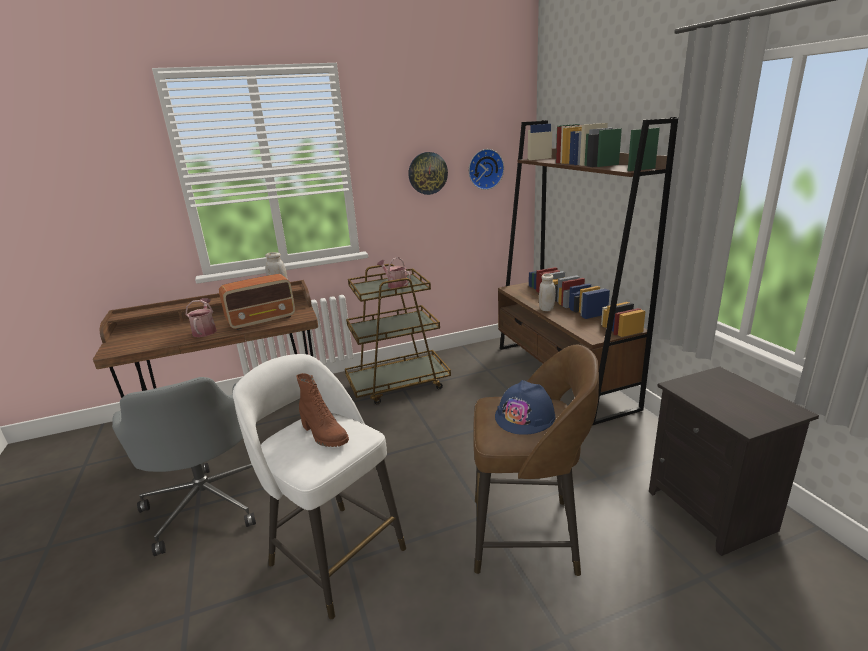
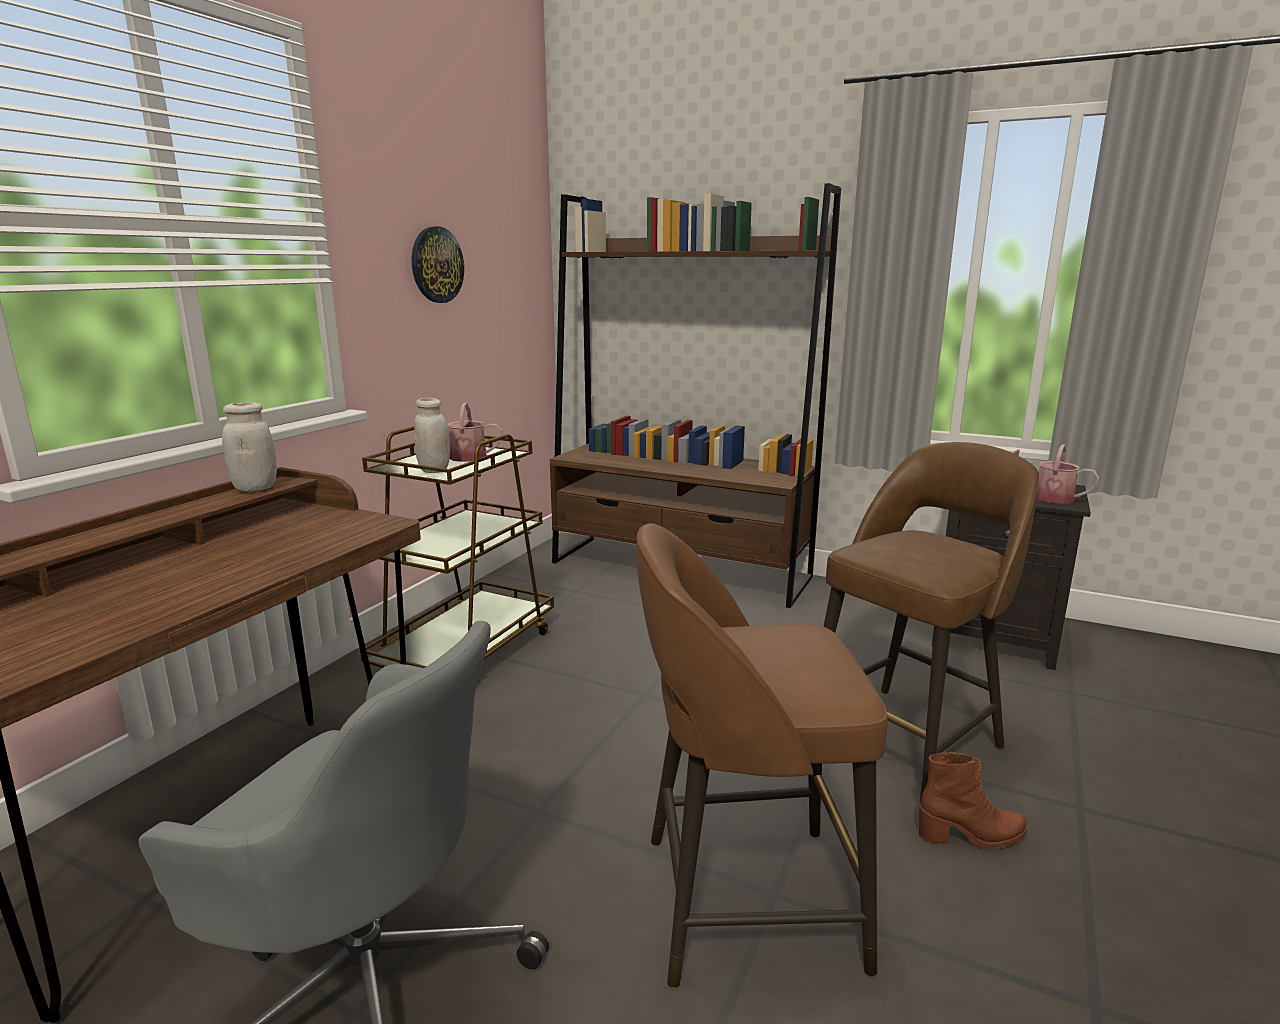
camera: 45 degrees left, 5 degrees down
(205, 330) = (183, 590): watering can -> watering can (1046, 497)
(262, 320) = (297, 545): radio -> none
(323, 435) = (767, 649): brown boot -> brown boot (971, 836)
(335, 554) = (743, 901): white stool -> brown stool
(485, 169) = (503, 267): wall clock -> none
(525, 416) = (925, 549): blue hard hat -> none
(546, 309) = (666, 468): white jar -> white jar (434, 470)

